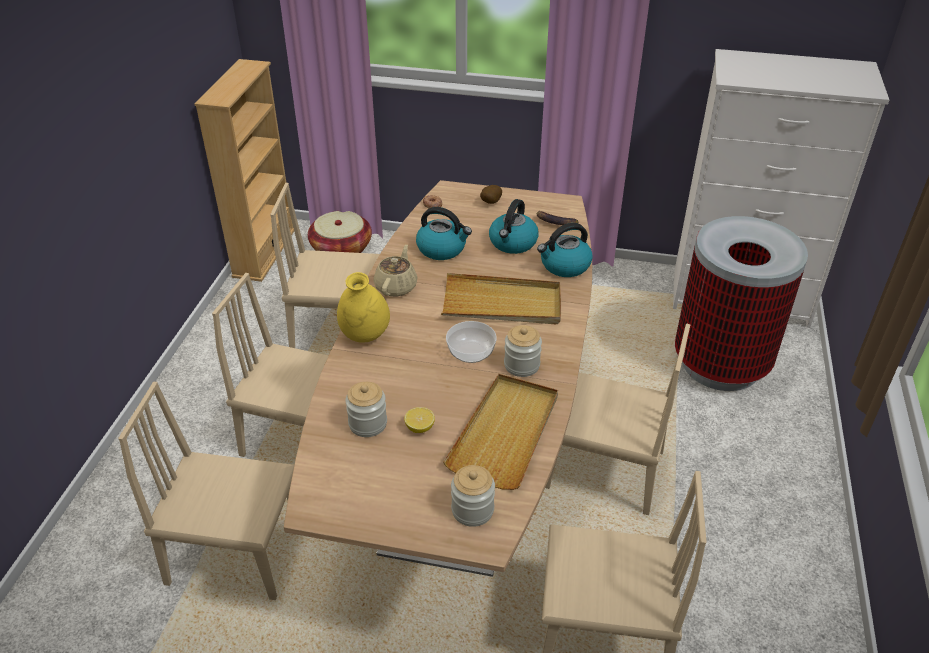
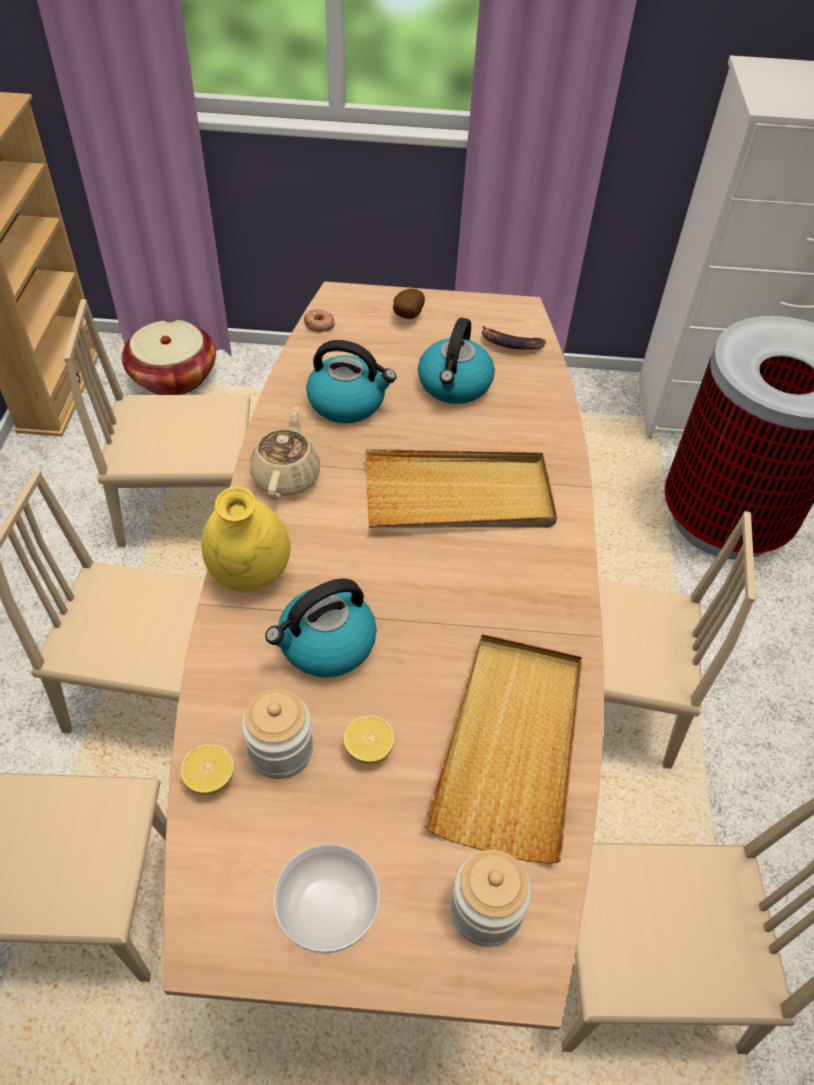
camera: 10 degrees left, 10 degrees up
(325, 433) = (210, 778): none -> lemon
(470, 351) = (425, 590): bowl -> bowl (326, 908)
(521, 365) = (511, 609): jar -> none
(564, 266) = (540, 420): kettle -> kettle (326, 645)

